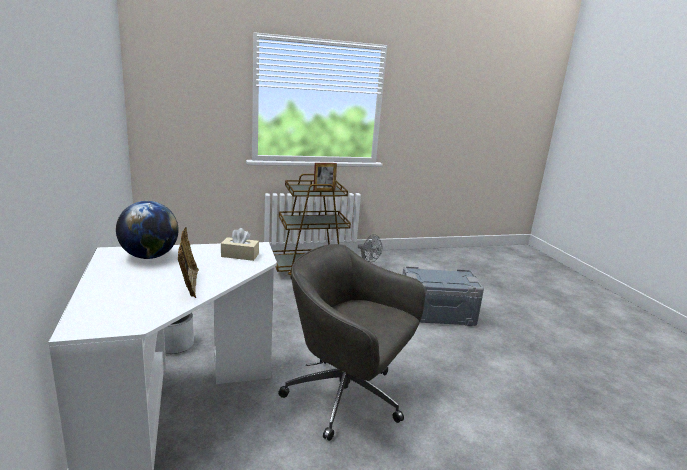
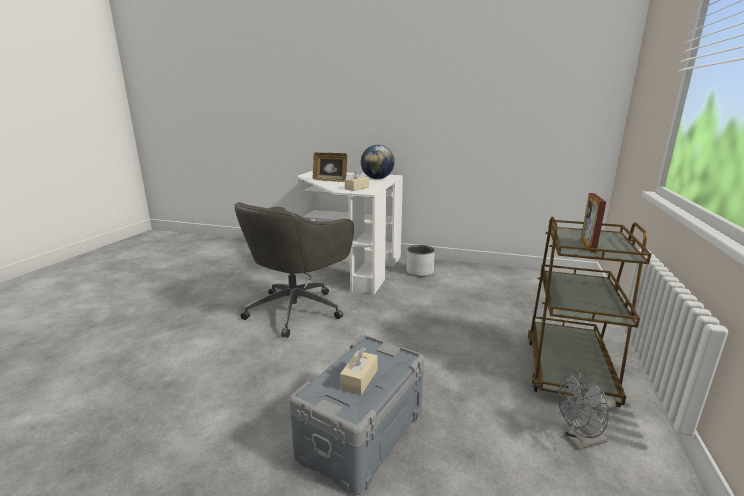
camera: 125 degrees right, 0 degrees up
(347, 398) = (297, 309): grey office chair -> grey office chair turned 150 degrees clockwise
(445, 277) = (359, 379): none -> beige tissue box

